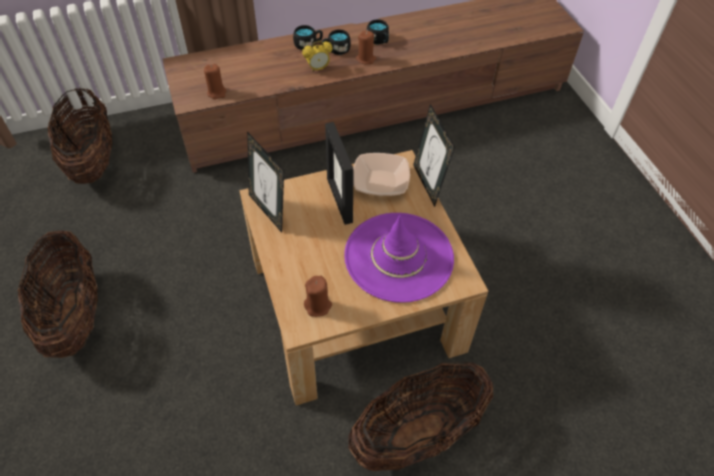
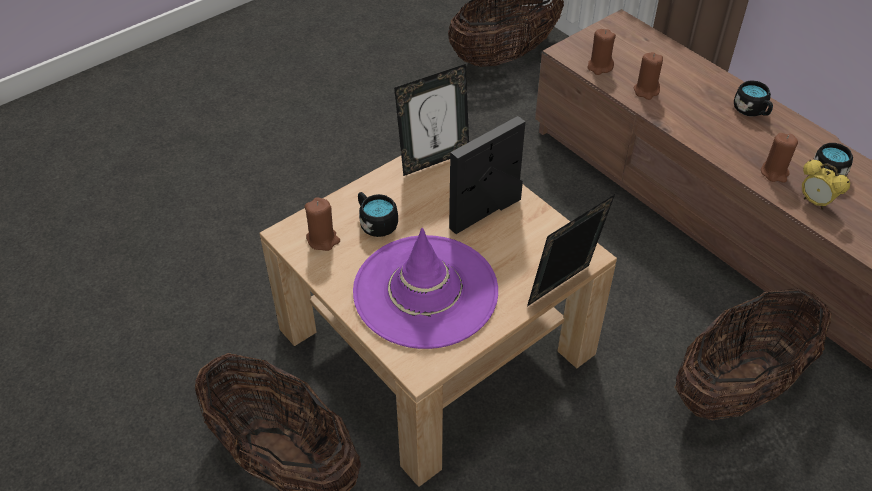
camera: 70 degrees right, 5 degrees down
(74, 315) = (315, 124): basket -> basket (739, 386)
(257, 81) = (646, 91): none -> brown candle
(269, 211) = (433, 160): picture frame -> picture frame turned 150 degrees counterclockwise
(318, 69) = (713, 134): alarm clock -> alarm clock (815, 202)
(336, 50) = (765, 139): black mug -> black mug (375, 222)
(380, 182) = (536, 241): bowl -> none

